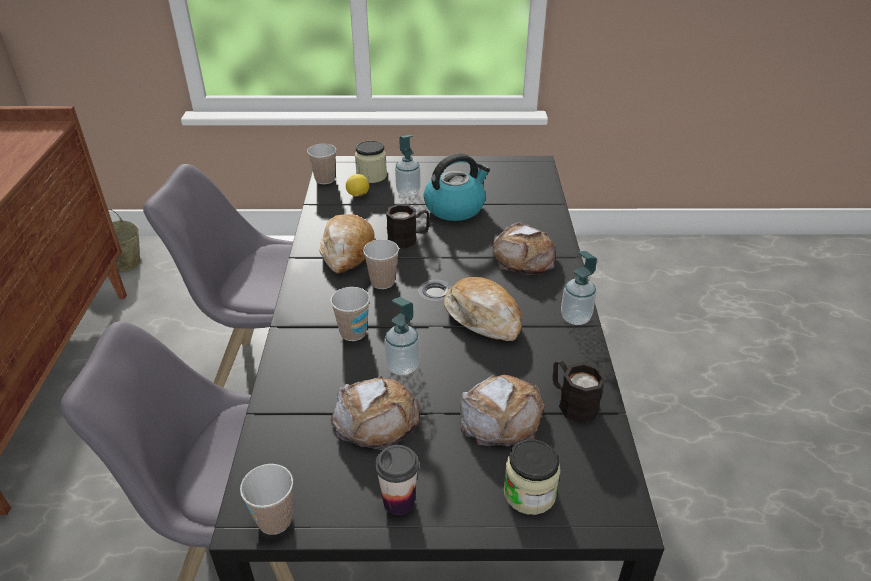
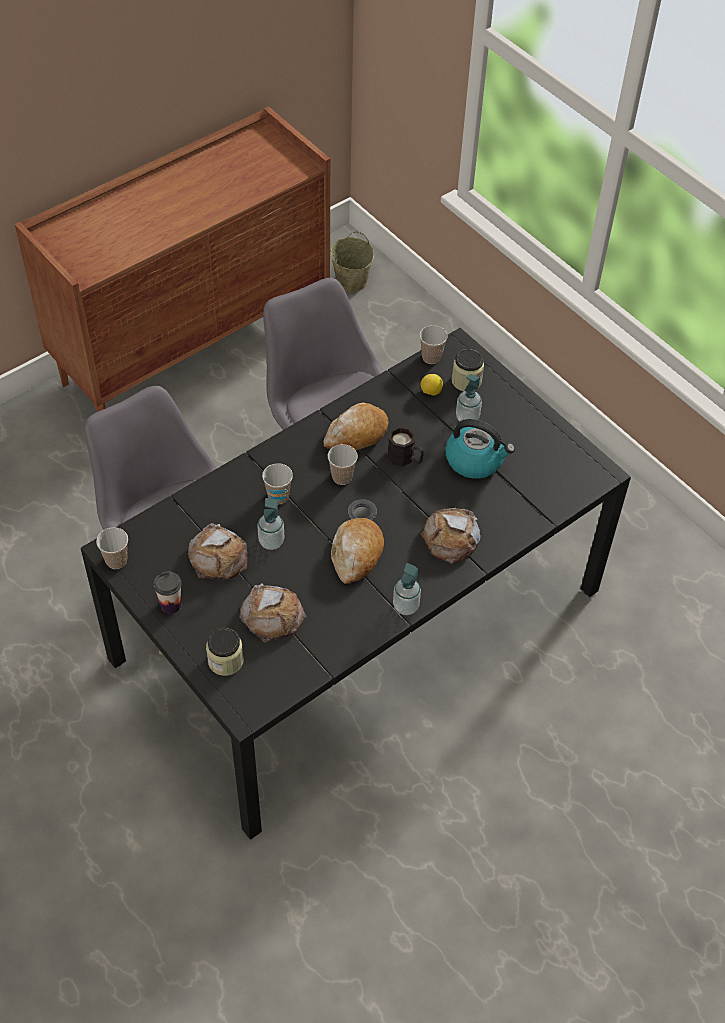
camera: 50 degrees right, 15 degrees up
(572, 402) = (317, 645): black mug -> none

